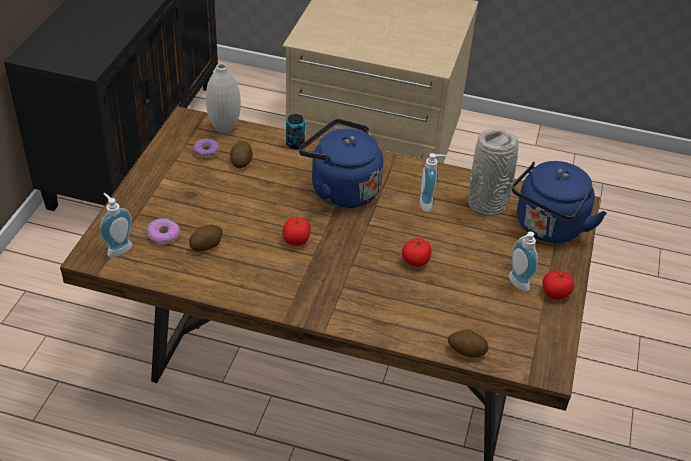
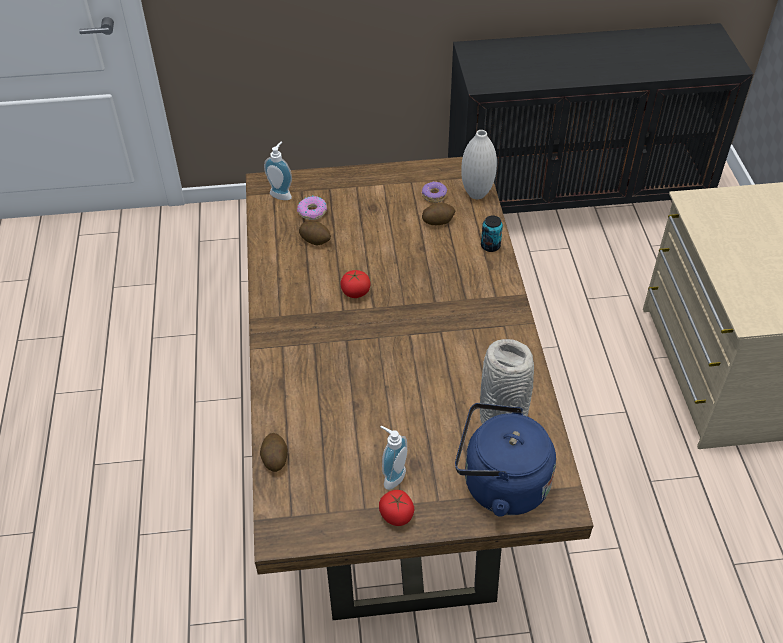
camera: 70 degrees right, 5 degrees up
(340, 190) = (446, 299): blue kettle -> none
(415, 261) = (378, 385): tomato -> none
(429, 203) = (471, 371): soap dispenser -> none

